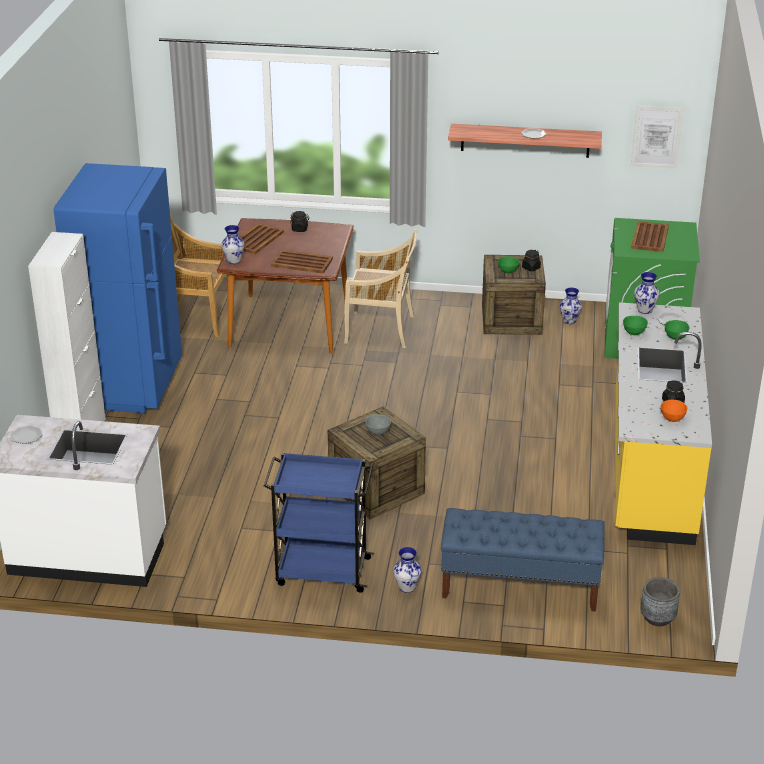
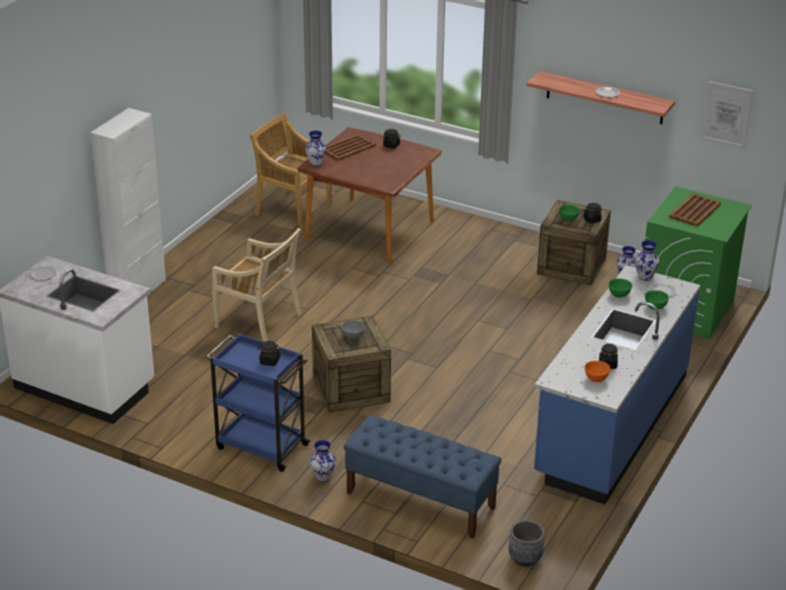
camera: 20 degrees right, 0 degrees up
(133, 386) = (205, 257): blue fridge -> none
(302, 262) = (373, 175): brown tray -> none
(332, 475) = (269, 361): none -> black jar
(381, 330) = (446, 251): beige chair -> beige chair (259, 321)
(650, 466) = (611, 425): yellow counter -> blue counter

